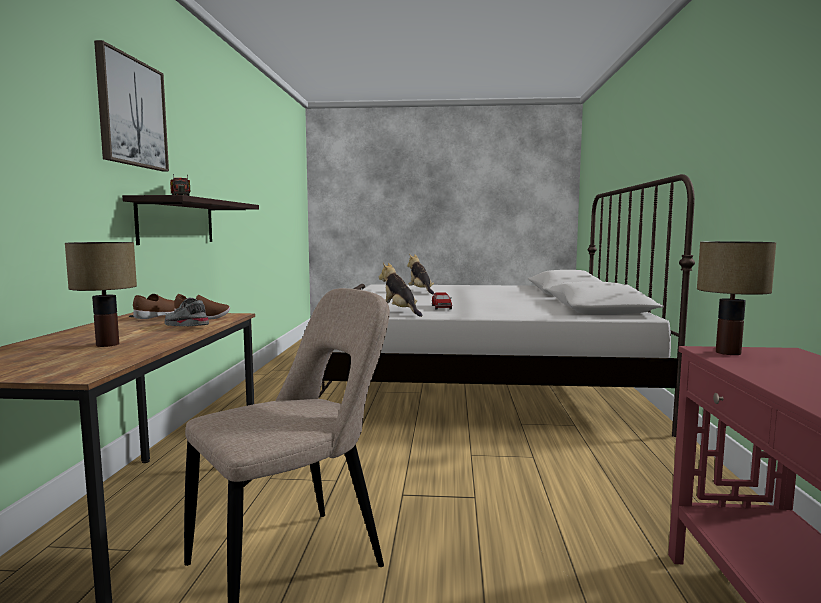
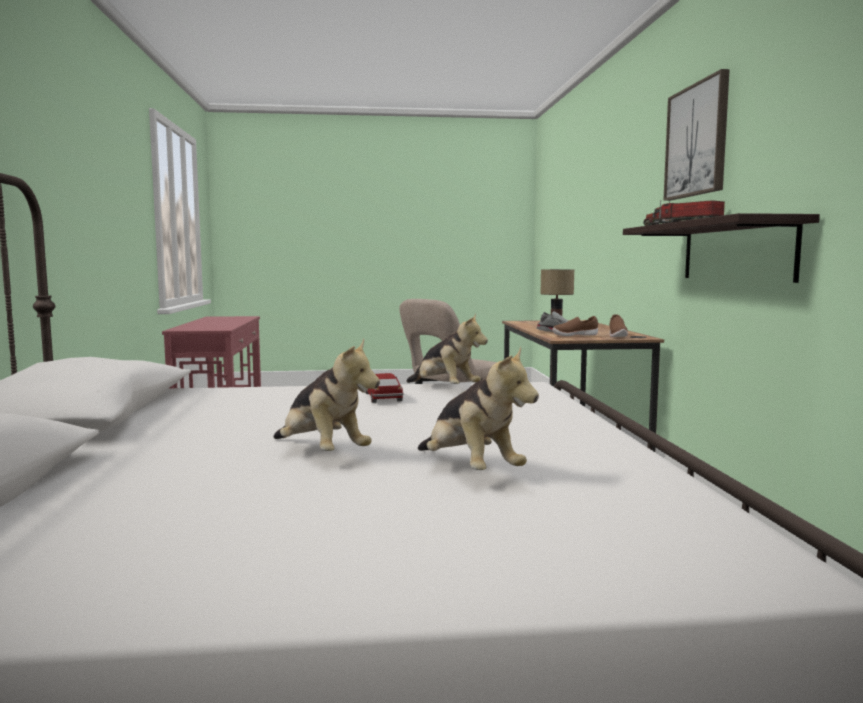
camera: 170 degrees right, 0 degrees up
(466, 294) = (321, 453): none -> plush toy
(729, 353) = (215, 328): table lamp -> none

